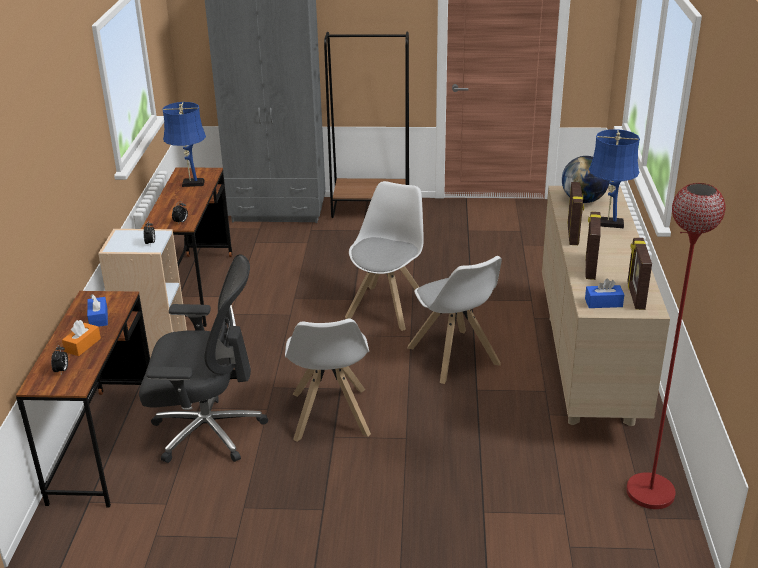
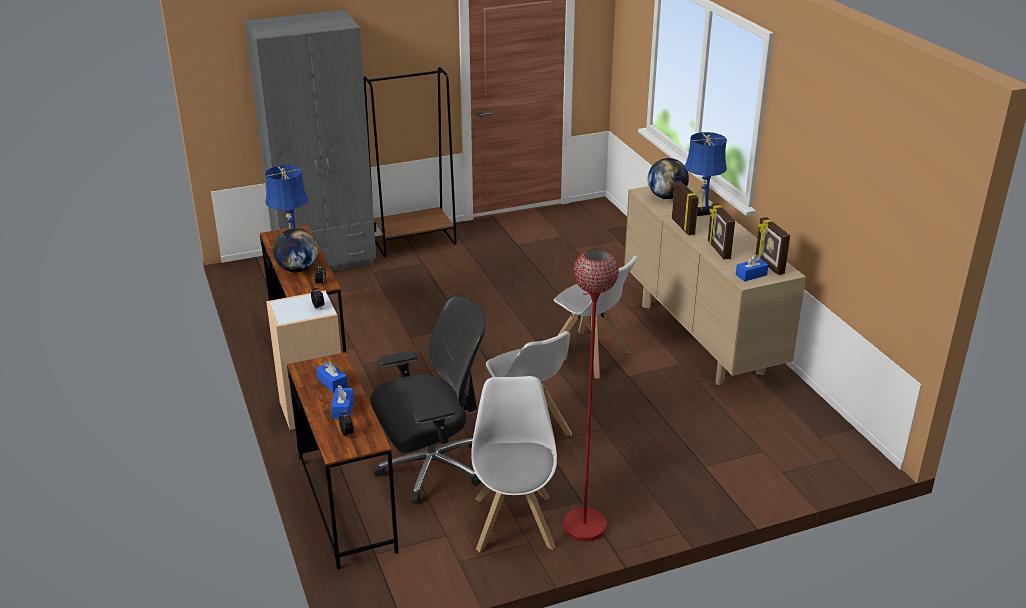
camera: 25 degrees left, 0 degrees up
(82, 345) = (343, 408): orange tissue box -> blue tissue box
(174, 206) = (297, 269): none -> globe
(387, 306) = (500, 326): chair -> chair (514, 520)
(650, 492) = (810, 419): red floor lamp -> red floor lamp (584, 526)

